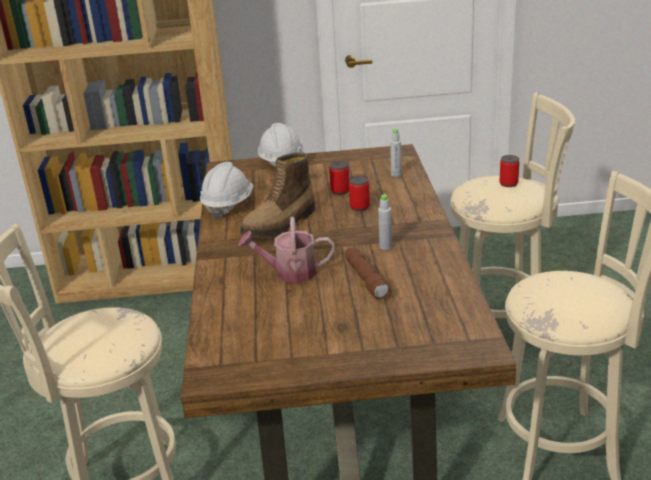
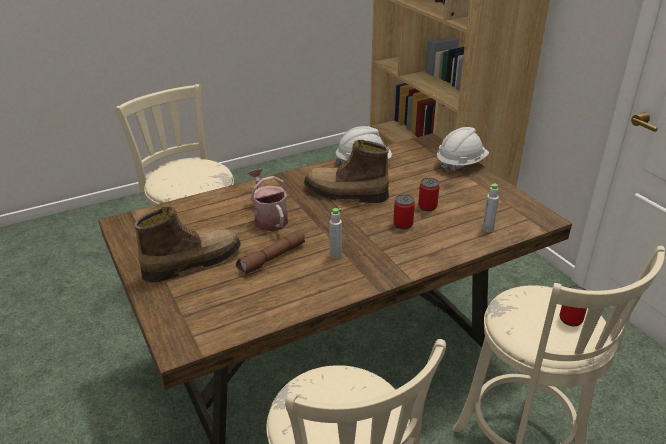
camera: 65 degrees right, 5 degrees up
(339, 329) = (192, 262): none -> boot

